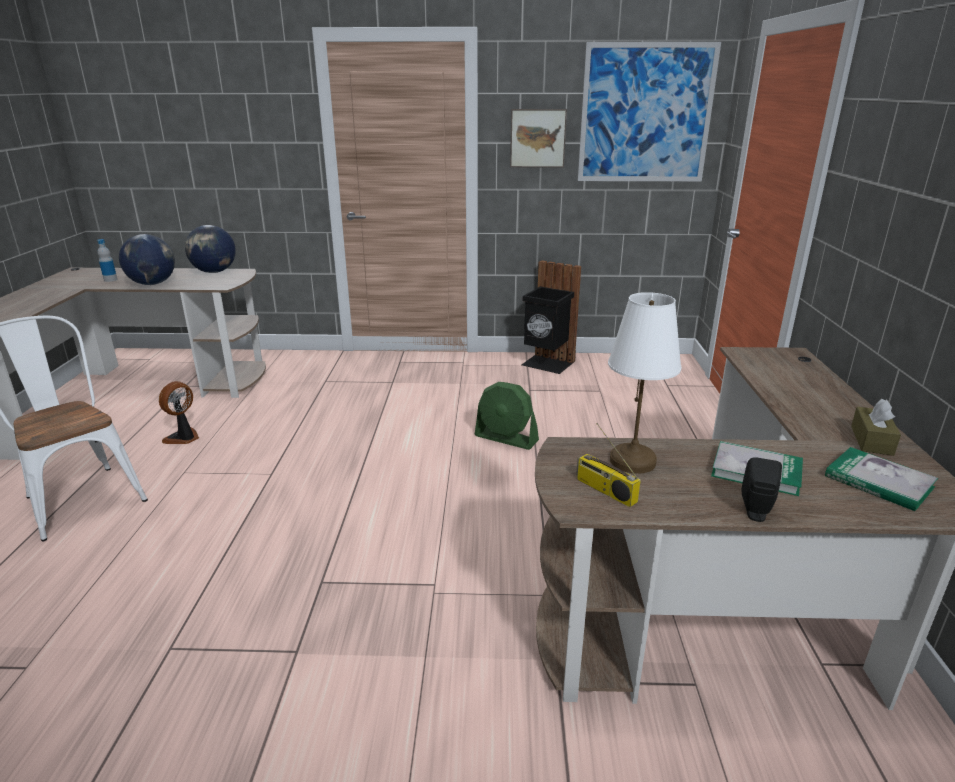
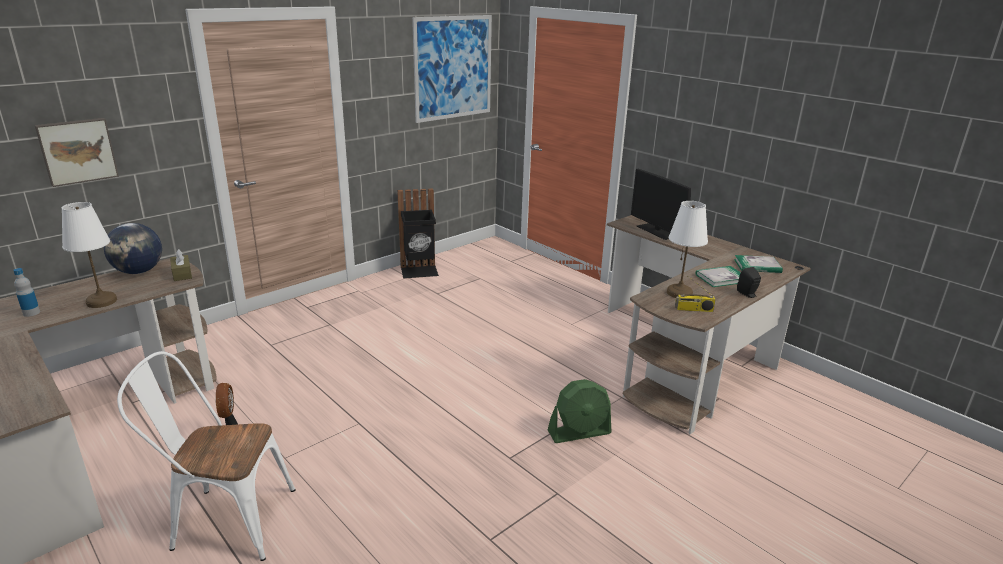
camera: 45 degrees left, 0 degrees up
(152, 284) = (101, 301): globe -> white table lamp
(506, 438) = (474, 330): green fan -> green fan (579, 432)
(537, 138) = (385, 93): picture -> picture (77, 151)
(783, 377) = (657, 231): none -> monitor
(871, 440) = (730, 250): brown tissue box -> brown tissue box (182, 274)

